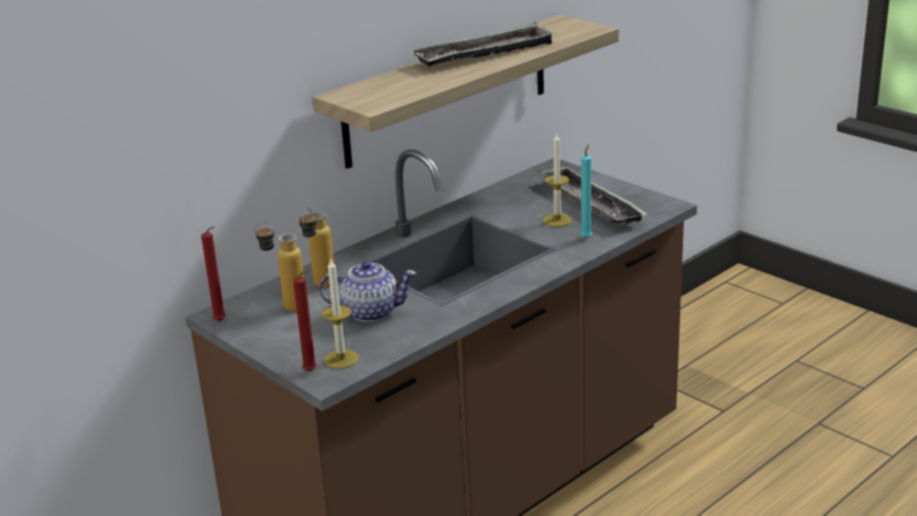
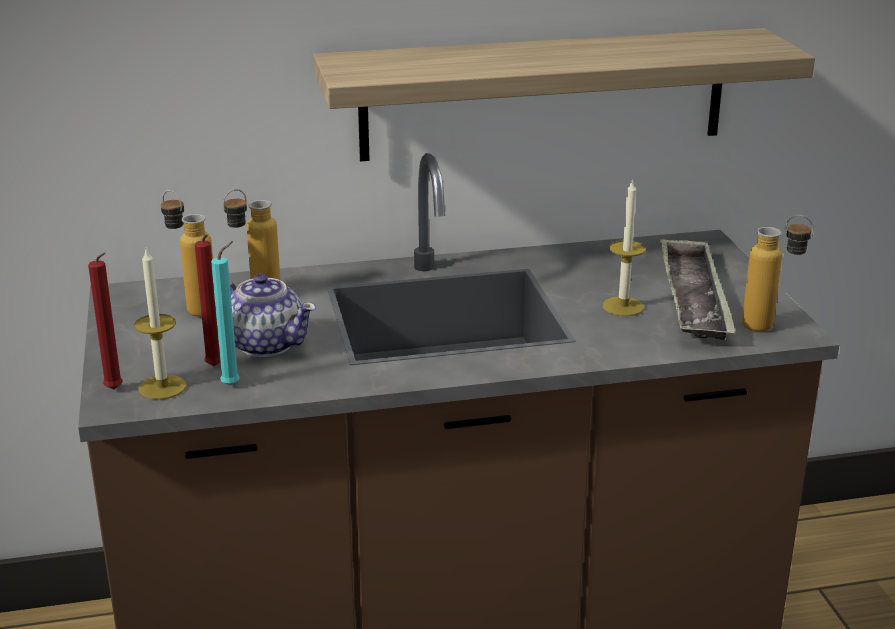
camera: 30 degrees right, 0 degrees up
(221, 322) = (112, 302): red candle -> red candle (215, 367)
(485, 54) = (586, 51): tray -> none
(586, 237) = (632, 339): turquoise candle -> turquoise candle (233, 384)
(652, 207) = (770, 328): none -> bottle

